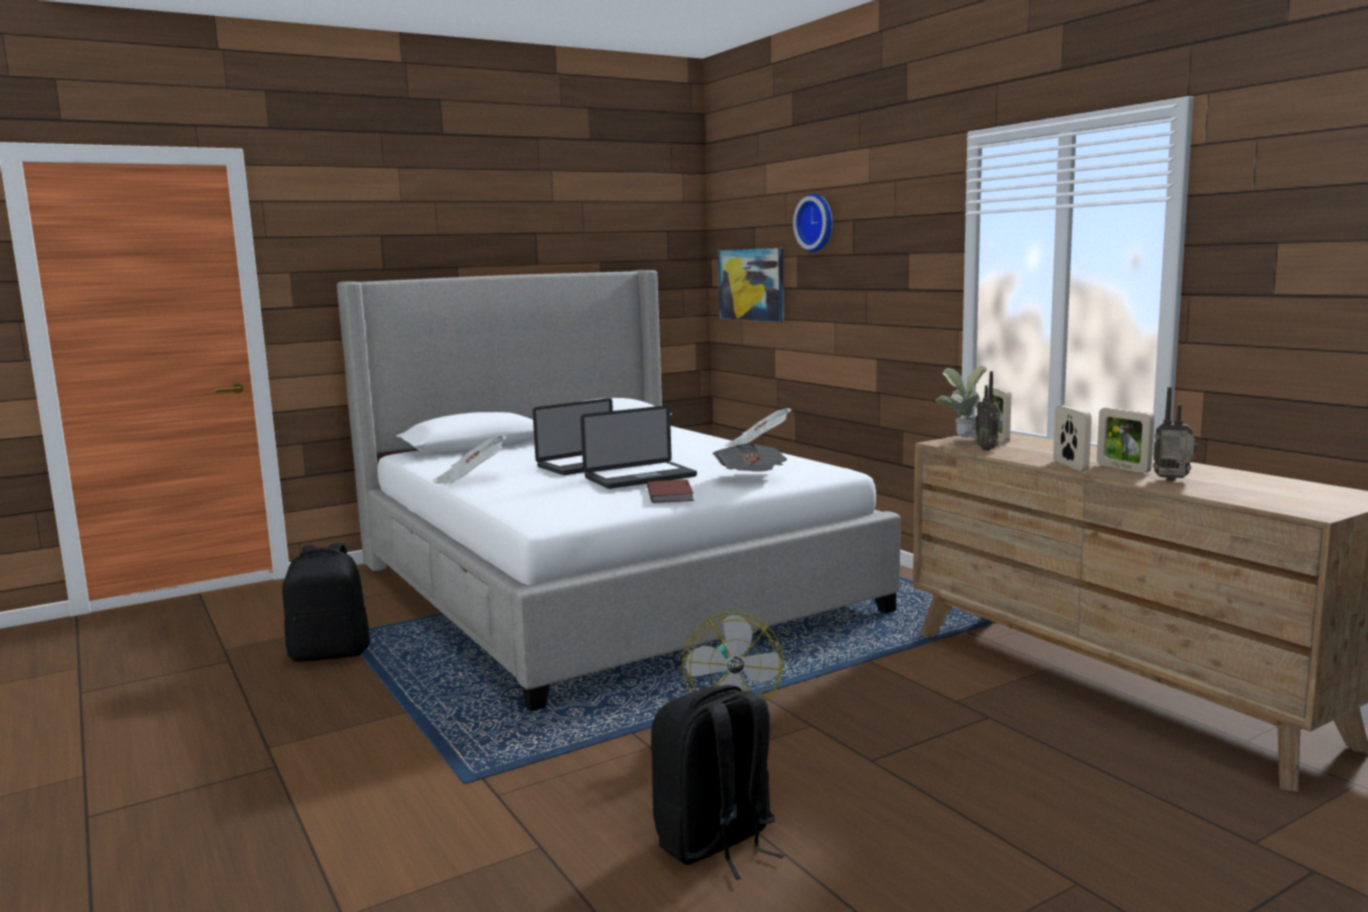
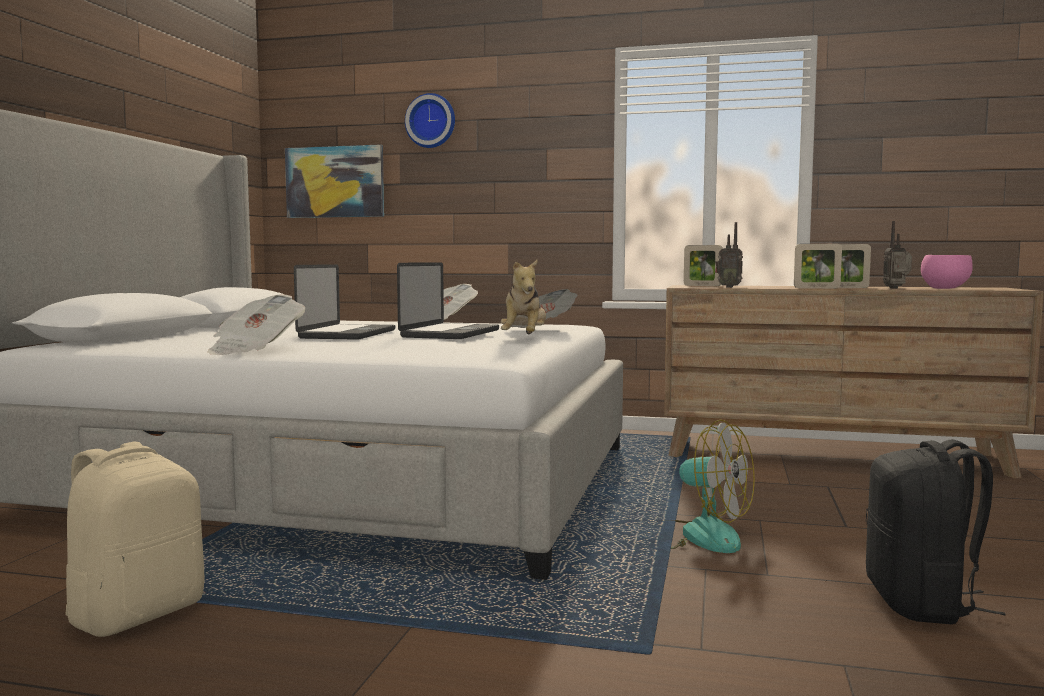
camera: 45 degrees left, 5 degrees down
(330, 653) = (137, 614): black backpack -> beige backpack
(671, 494) = (524, 339): brown book -> plush toy
(962, 440) = (688, 286): potted plant -> none
(1070, 466) = (816, 288): picture frame -> picture frame turned 150 degrees clockwise
(1232, 492) = (944, 288): none -> pink bowl

